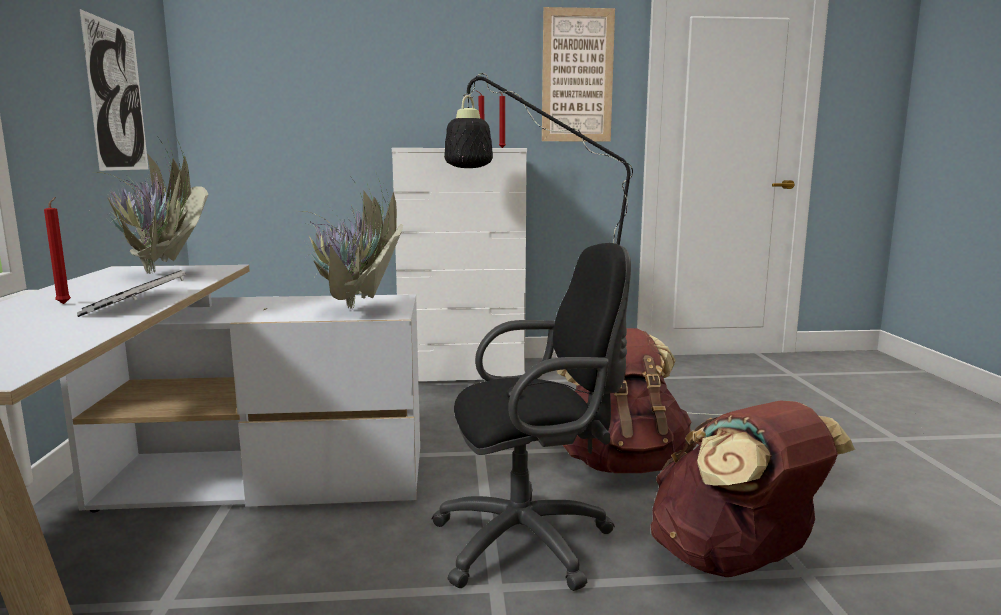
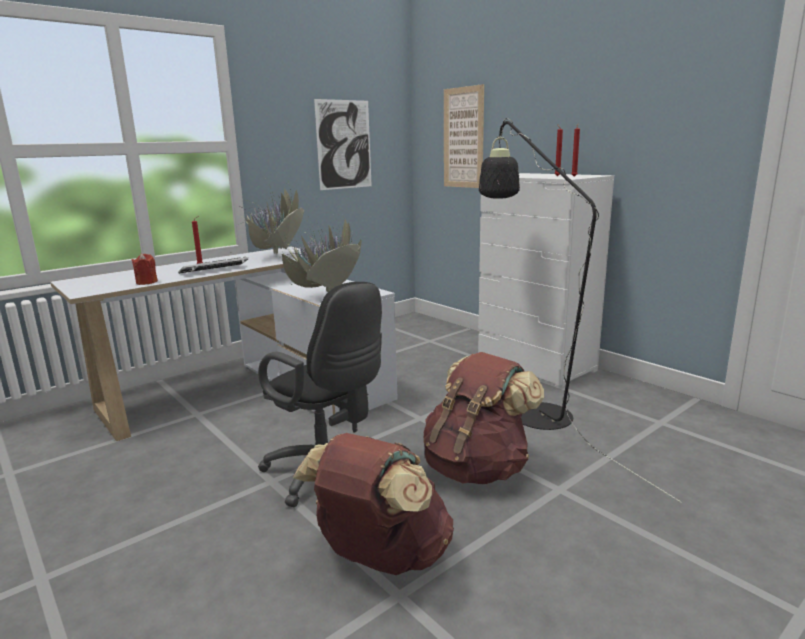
camera: 55 degrees right, 5 degrees up
(78, 336) = (147, 282): none -> red candle
(577, 76) = (683, 98): picture -> picture (463, 138)

